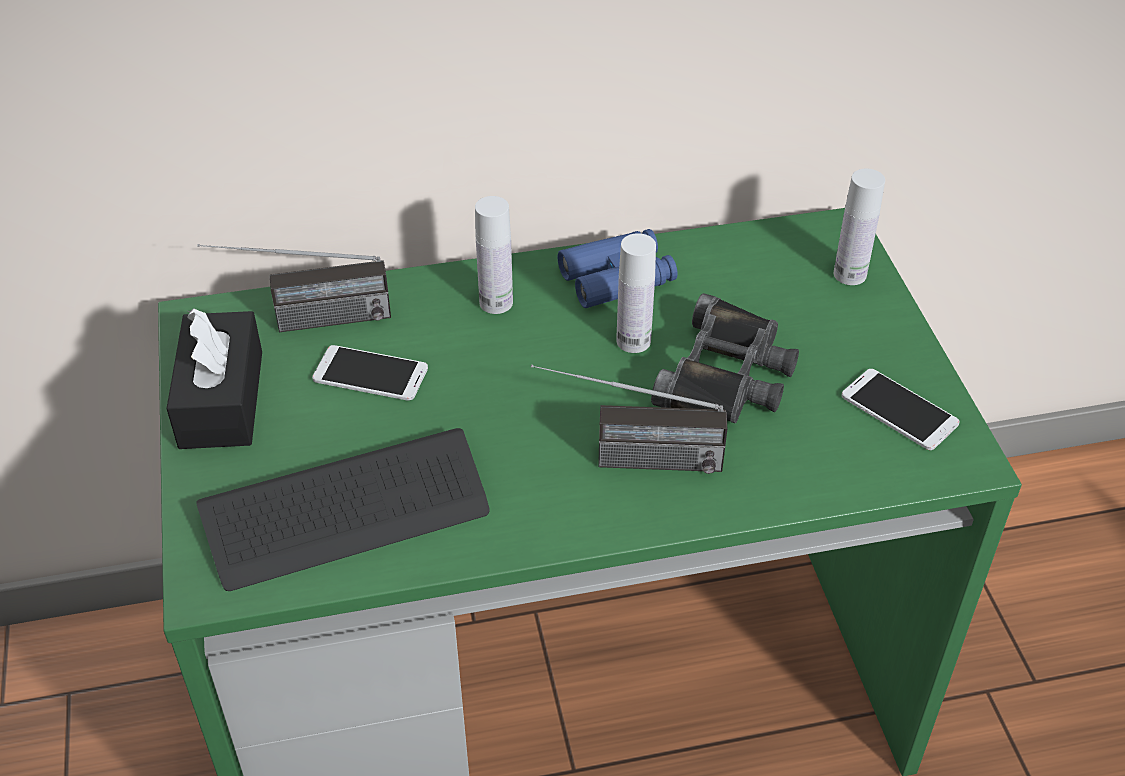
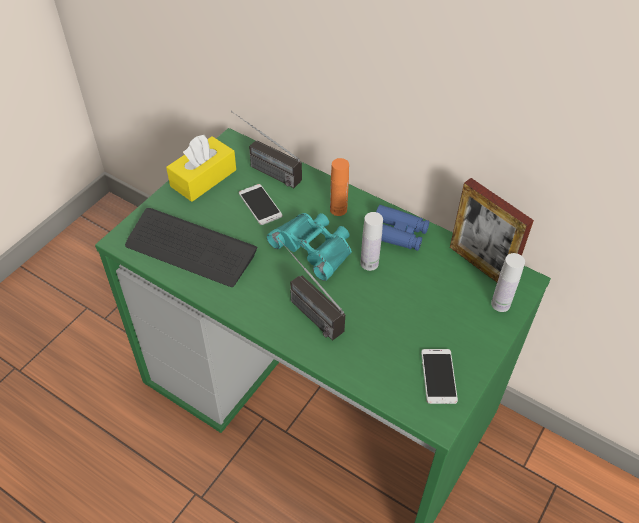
camera: 45 degrees right, 5 degrees up
(221, 399) = (203, 178): black tissue box -> yellow tissue box
(496, 302) = (338, 209): white bottle -> orange bottle
(531, 374) = (314, 247): none -> turquoise binoculars
(728, 375) = (387, 305): black binoculars -> none
(767, 246) = (480, 265): none -> picture frame

